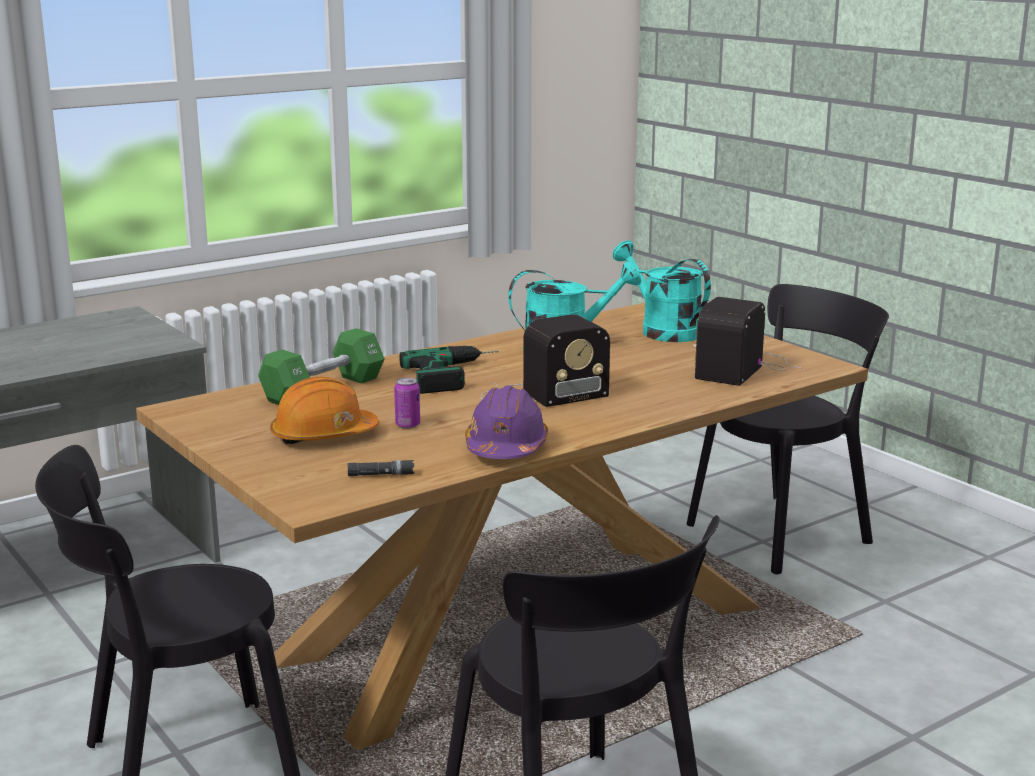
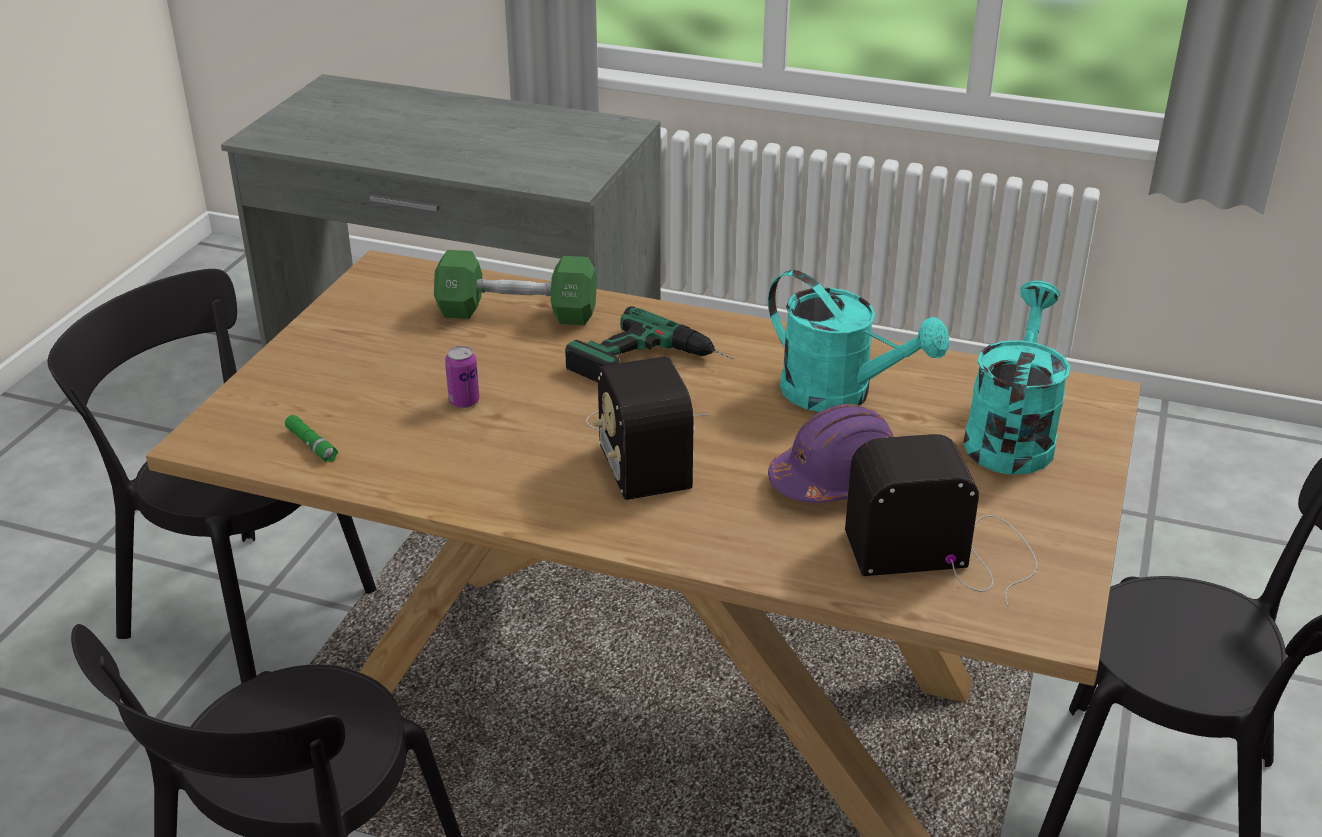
camera: 55 degrees right, 15 degrees up
(323, 436) = (387, 369): orange hard hat -> none
(381, 474) = (312, 445): black flashlight -> green flashlight
(506, 448) = (456, 487): purple hard hat -> purple hard hat (836, 479)
(539, 396) = (643, 444): radio -> radio turned 45 degrees clockwise

